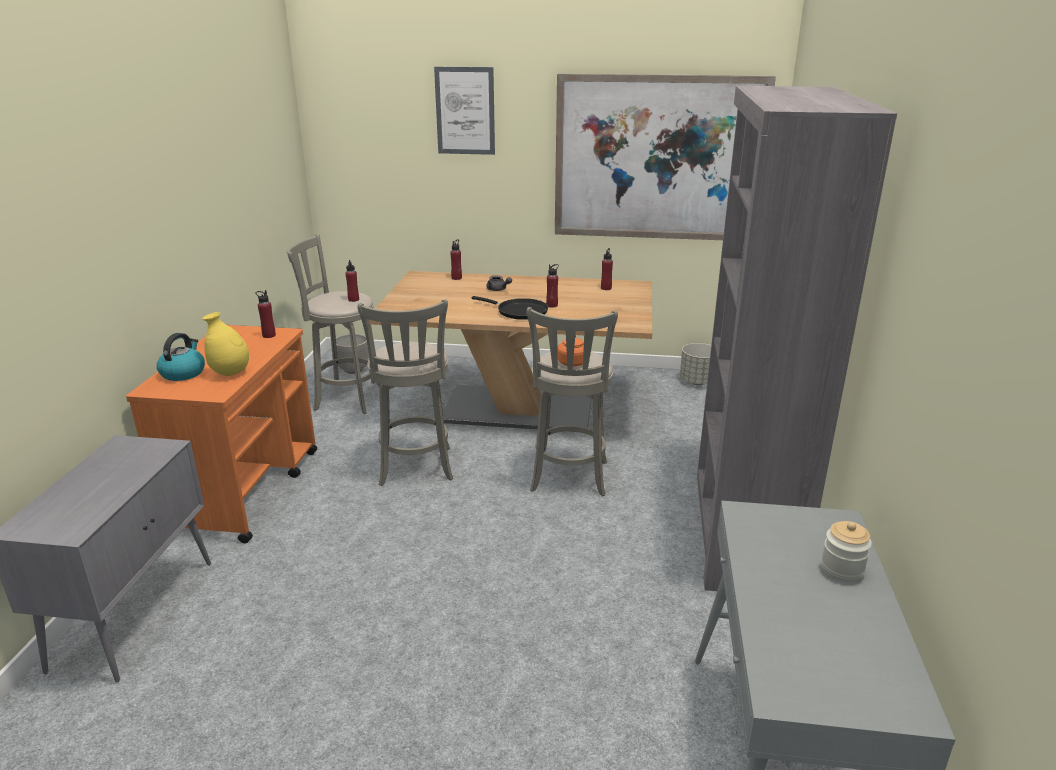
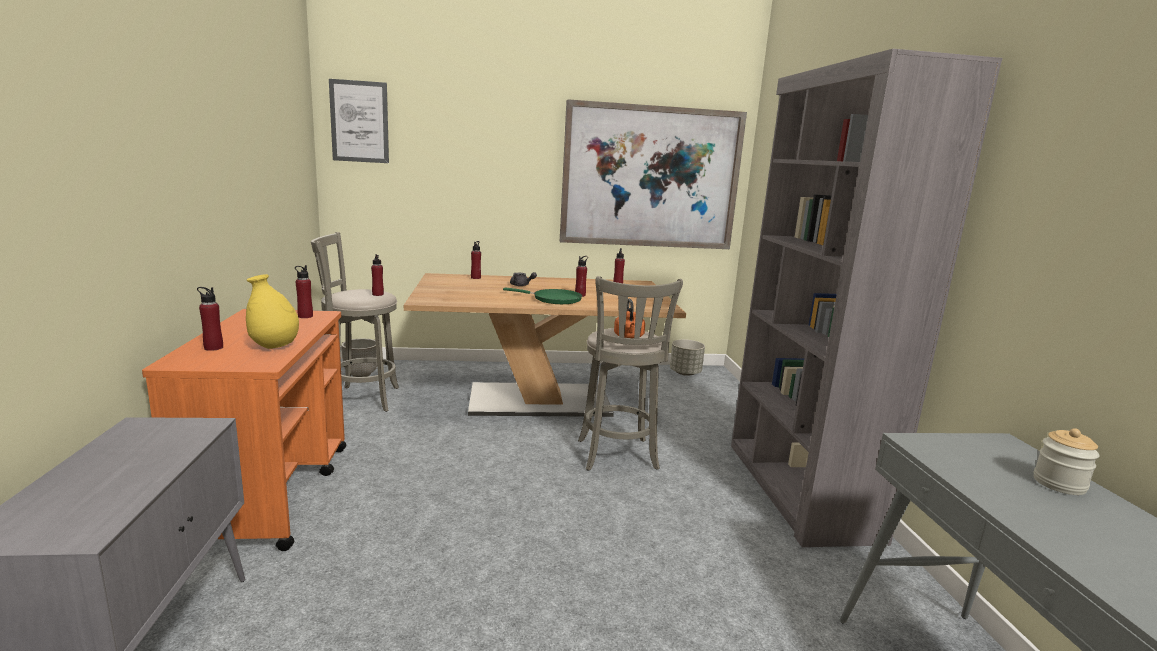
camera: 15 degrees left, 10 degrees down
(183, 373) = (213, 348): kettle -> red bottle
(415, 468) = (460, 458): grey stool -> none
(465, 111) = (480, 129): picture -> picture (359, 122)
(519, 311) = (553, 299): black frying pan -> green frying pan

